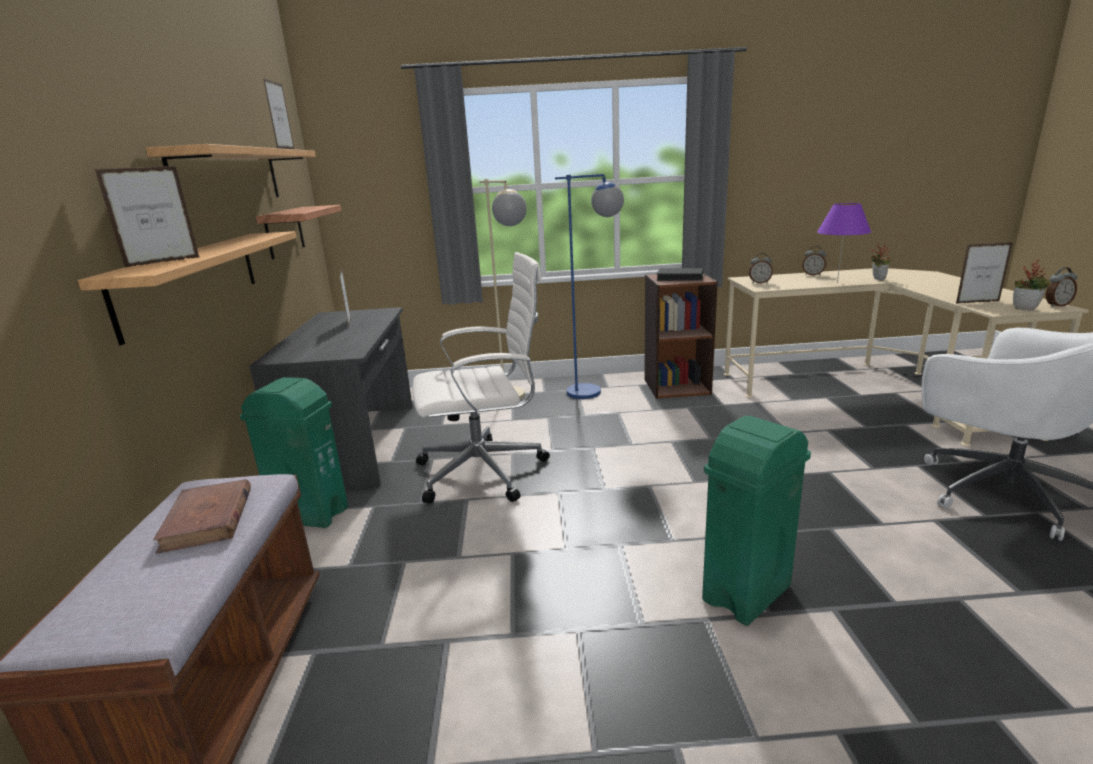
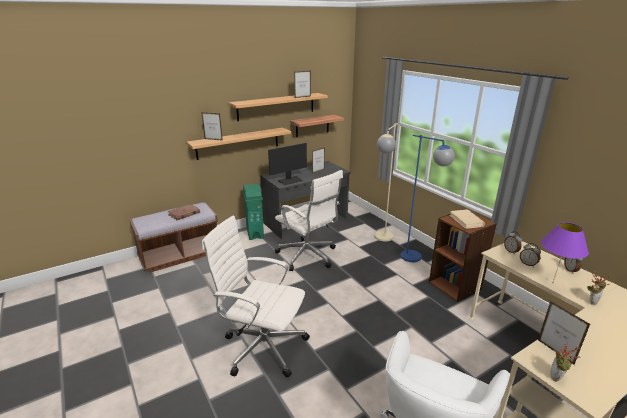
camera: 60 degrees right, 5 degrees up
(344, 345) = (290, 180): none -> monitor
(680, 278) = (466, 221): black book -> beige book
(745, 593) = (262, 346): green trash can -> white office chair
(1056, 305) = (593, 399): alarm clock -> alarm clock (528, 264)

